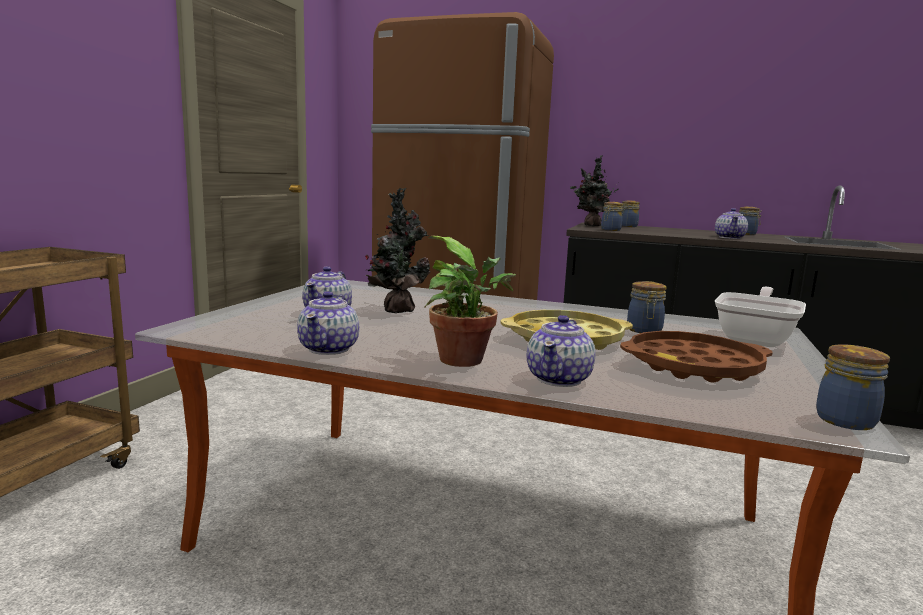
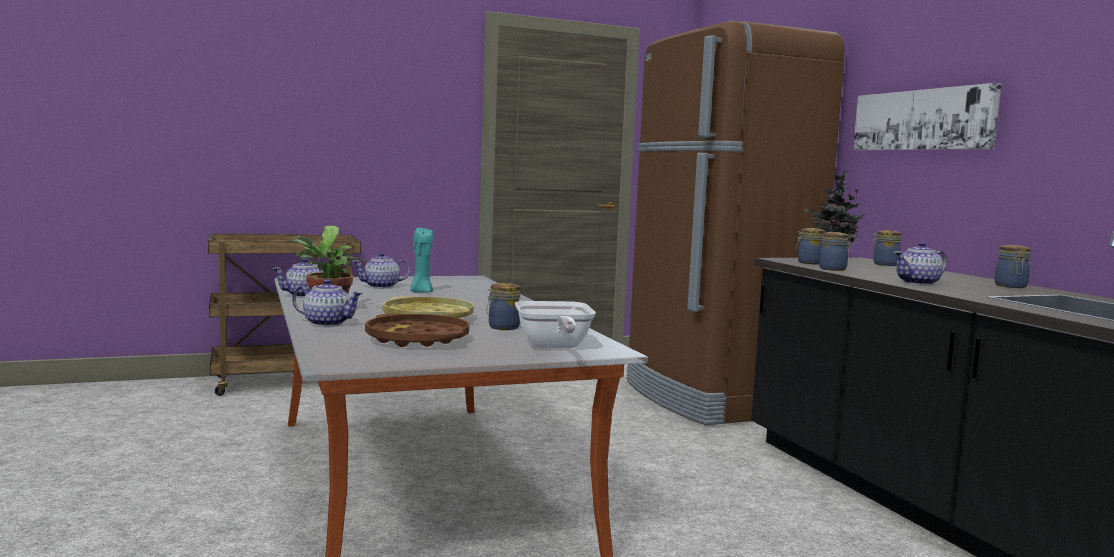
camera: 50 degrees right, 5 degrees down
(397, 310) = (421, 292): potted plant -> turquoise candle
(559, 379) = (327, 323): teapot -> teapot turned 150 degrees counterclockwise
(634, 117) = (922, 120): none -> picture
(756, 339) = (553, 347): frying pan -> frying pan turned 90 degrees clockwise
(845, 420) = (350, 364): jar -> jar (834, 269)

